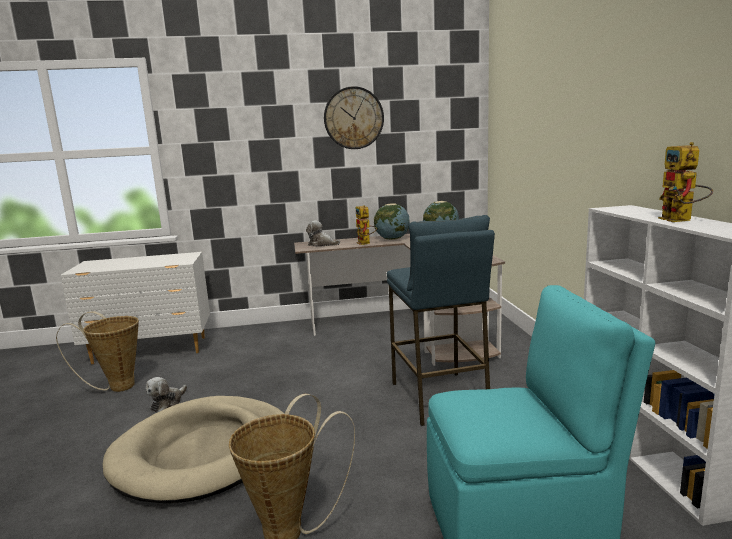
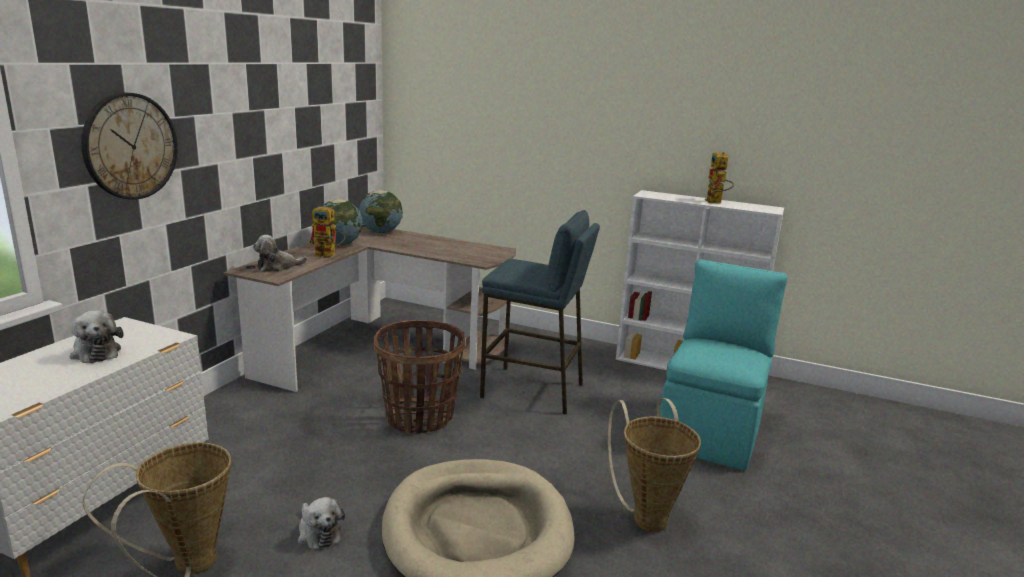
camera: 60 degrees left, 5 degrees up
(152, 261) = (96, 352): none -> plush toy
(332, 377) = (419, 417): none -> basket
(353, 118) = (276, 86): wall clock -> wall clock (130, 146)
(681, 220) = (716, 202): toy robot -> toy robot turned 60 degrees clockwise

